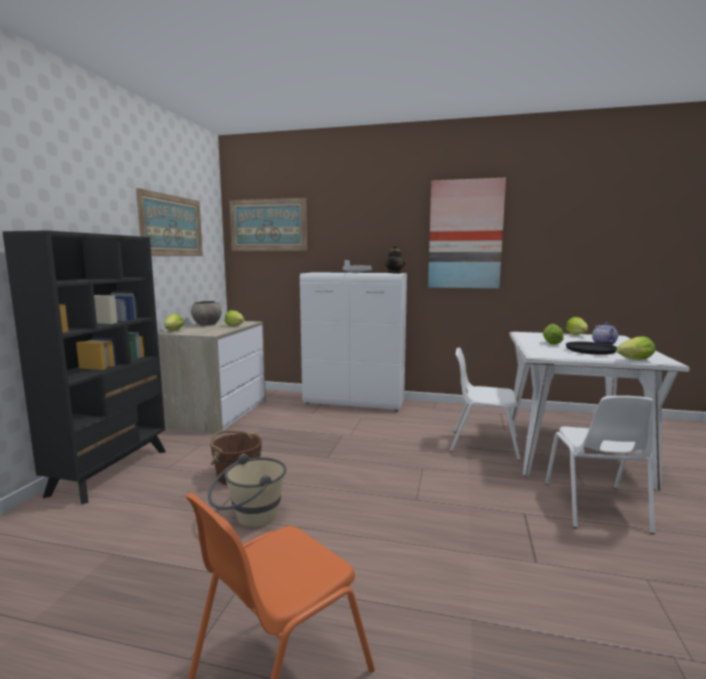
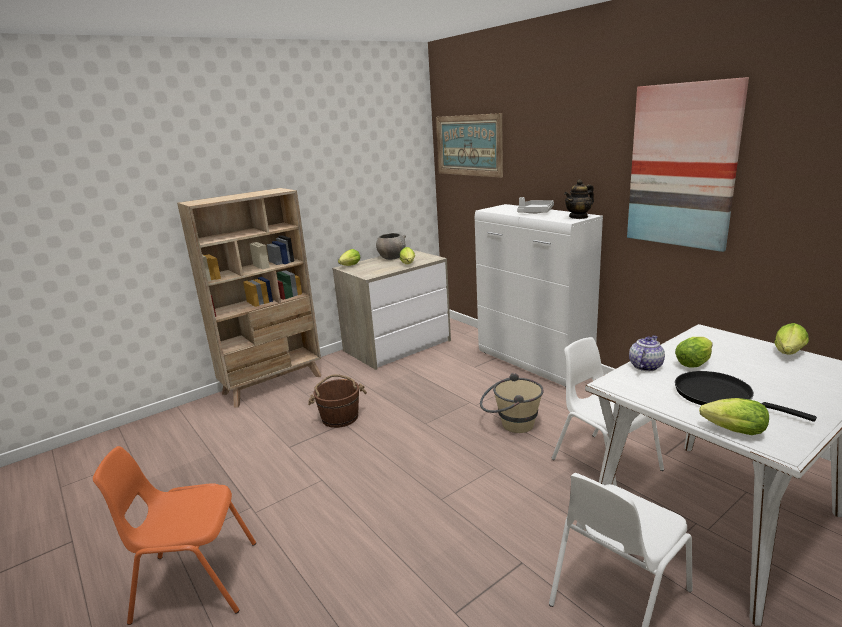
camera: 40 degrees right, 10 degrees up
(111, 471) = (273, 384): black bookcase -> beige bookcase
(172, 226) = (356, 161): picture -> none
(249, 519) = (303, 461): beige bucket -> beige bucket (510, 425)
(603, 344) = (781, 383): teapot -> teapot (645, 366)

